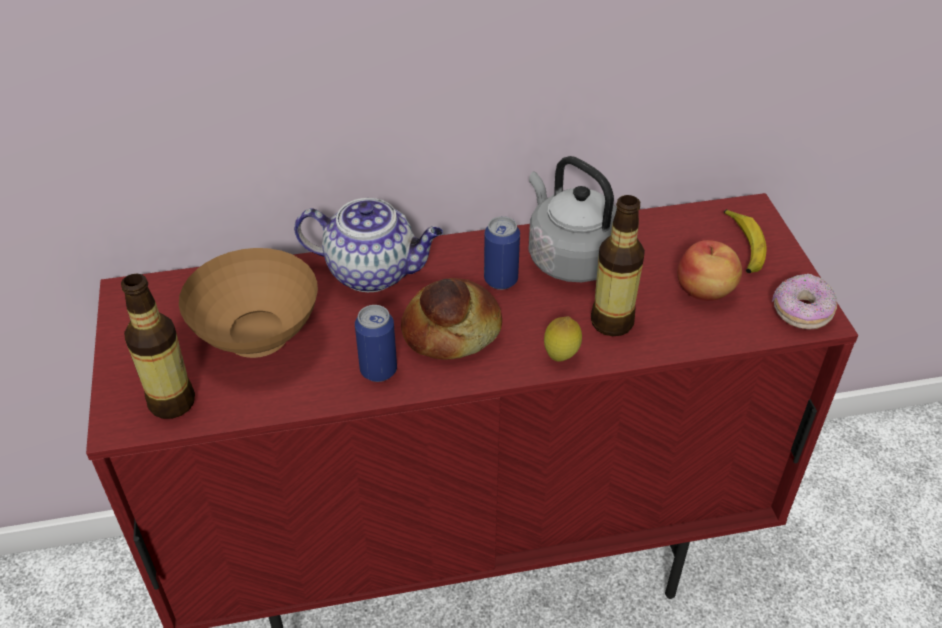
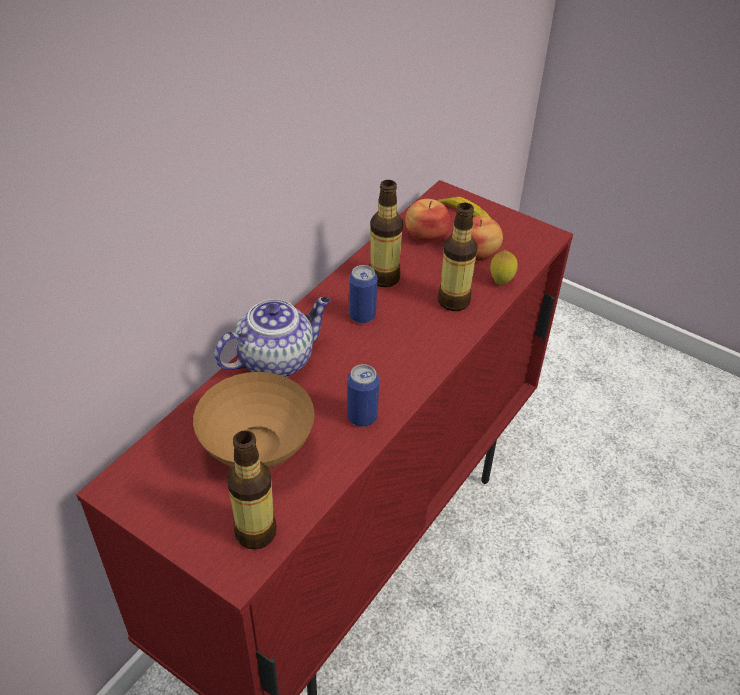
camera: 45 degrees left, 0 degrees up
(452, 331) = (374, 364): bread -> none
(561, 357) = (452, 338): lemon -> lemon (501, 281)
(569, 257) = (384, 278): grey kettle -> bottle
(671, 240) = (426, 235): none -> apple
(801, 312) = (535, 237): donut -> none

